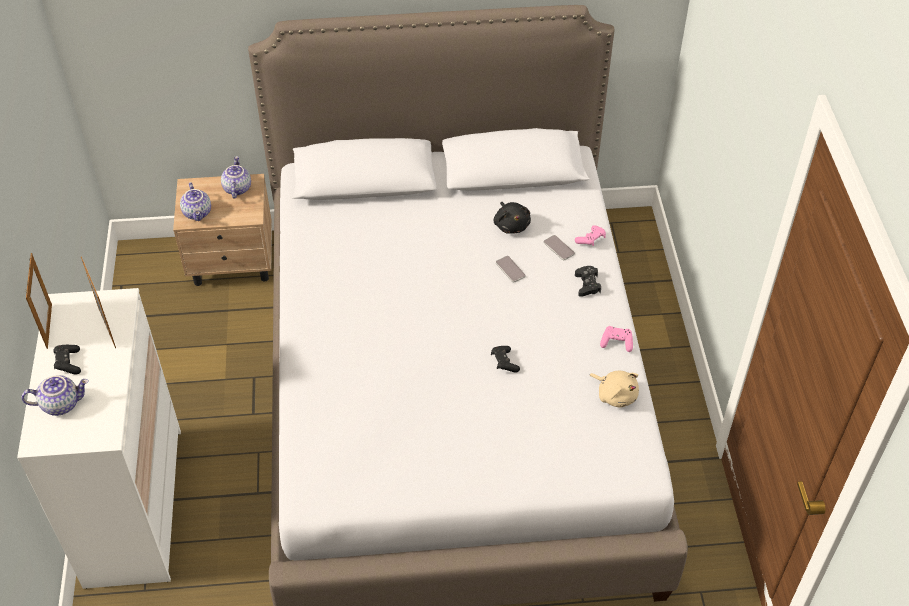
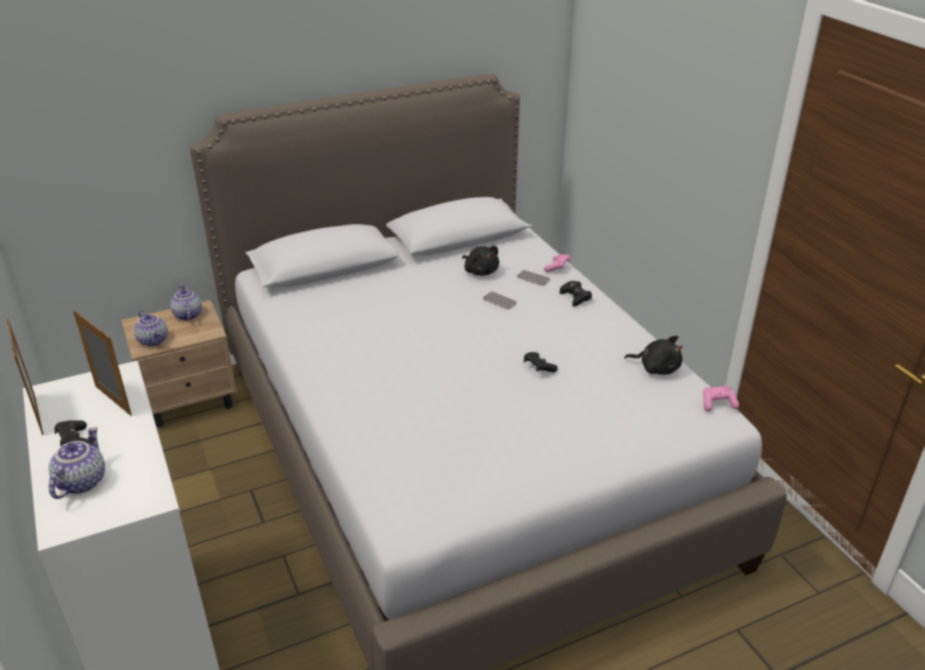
camera: 20 degrees left, 15 degrees down
(61, 403) = (81, 481): teapot -> teapot turned 45 degrees counterclockwise
(615, 395) = (656, 368): beige plush toy -> black plush toy
(616, 342) = (630, 331): pink game controller -> pink game controller (717, 404)

